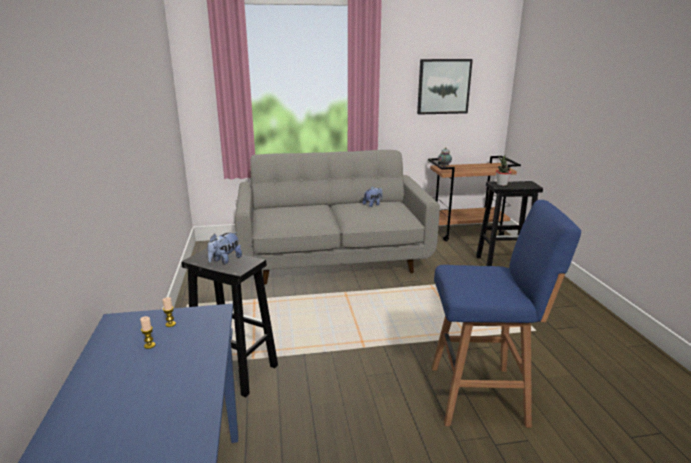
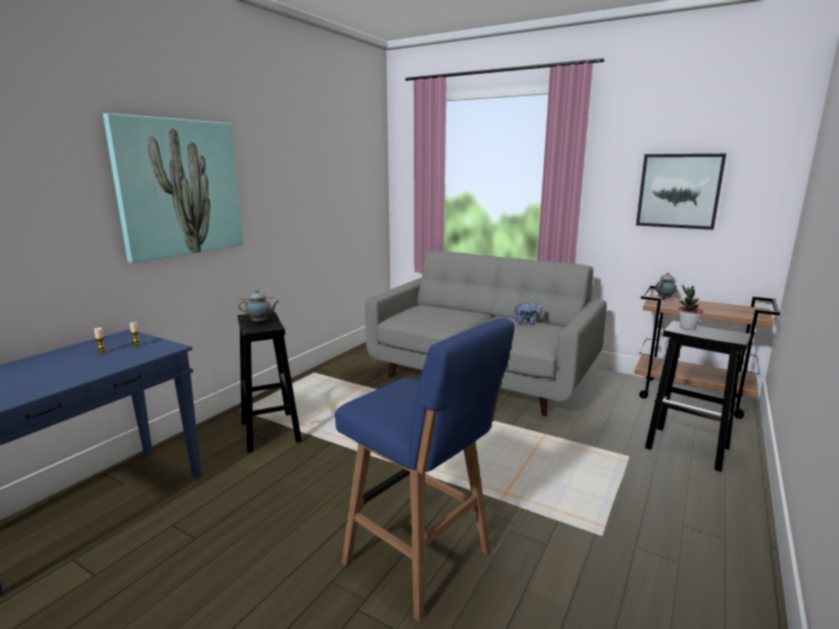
camera: 40 degrees right, 5 degrees down
(97, 123) = (179, 188): none -> picture
(225, 260) = (261, 322): plush toy -> teapot

